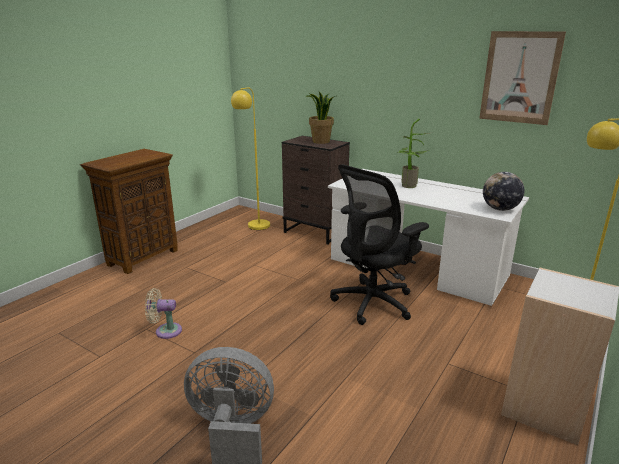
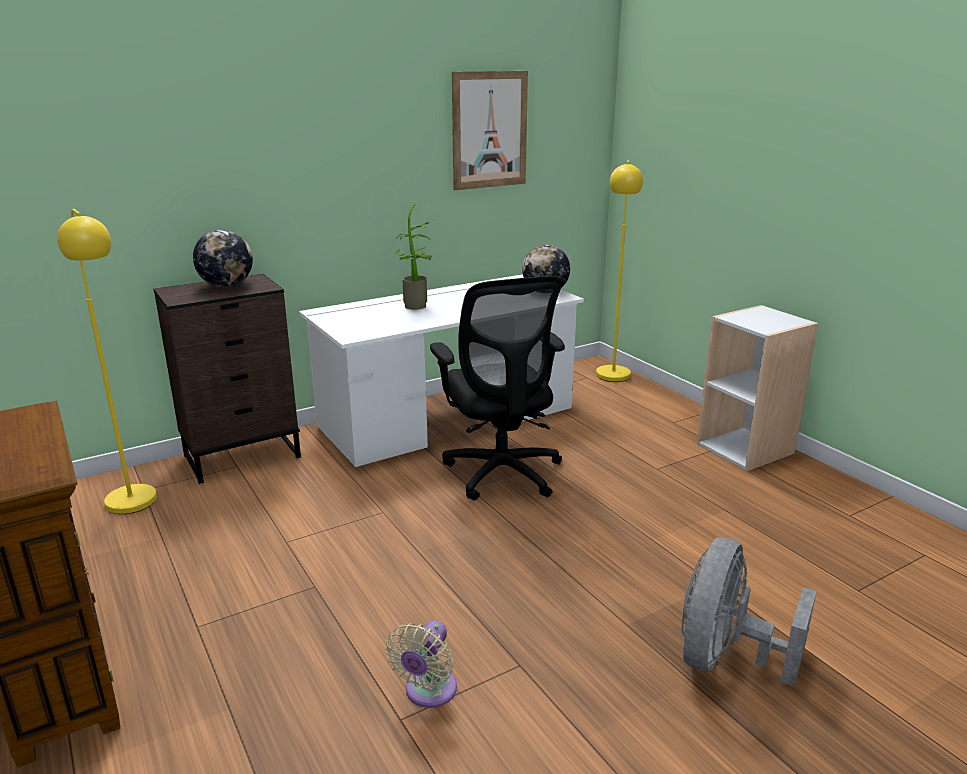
camera: 65 degrees left, 0 degrees up
(321, 142) = (226, 286): potted plant -> globe

